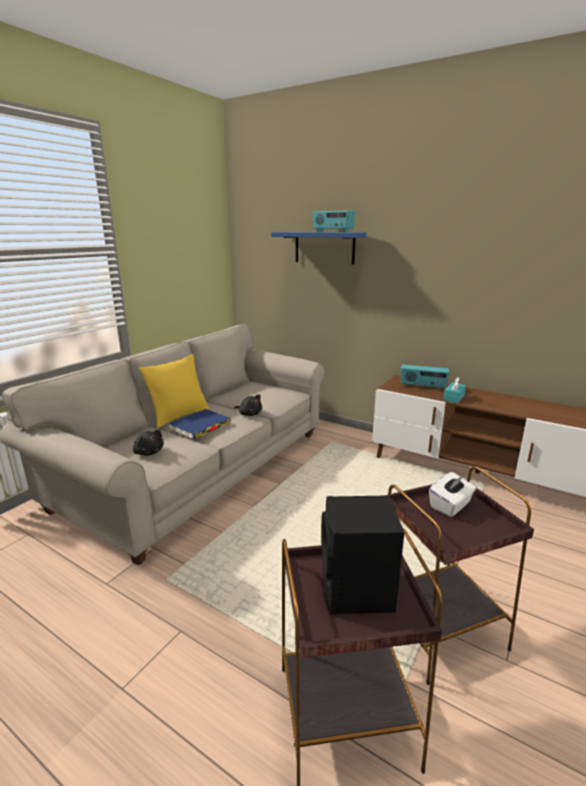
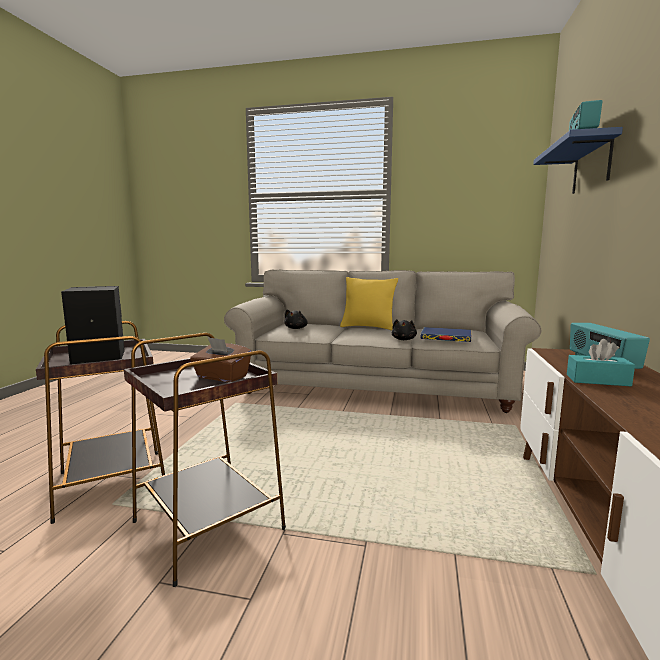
camera: 70 degrees right, 10 degrees down
(200, 426) = (354, 332): blue book -> blue book (446, 337)
(450, 506) = (221, 377): white tissue box -> brown tissue box

